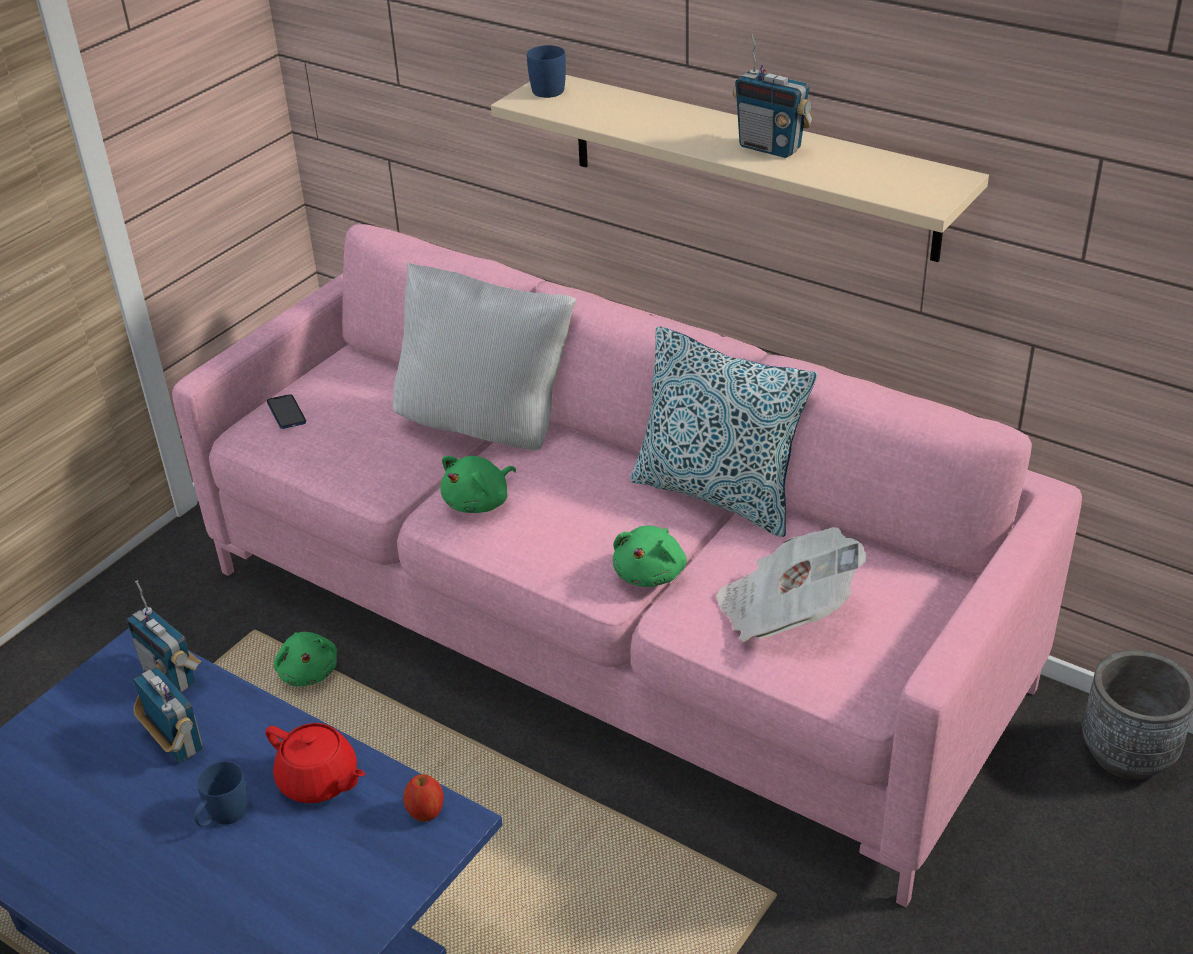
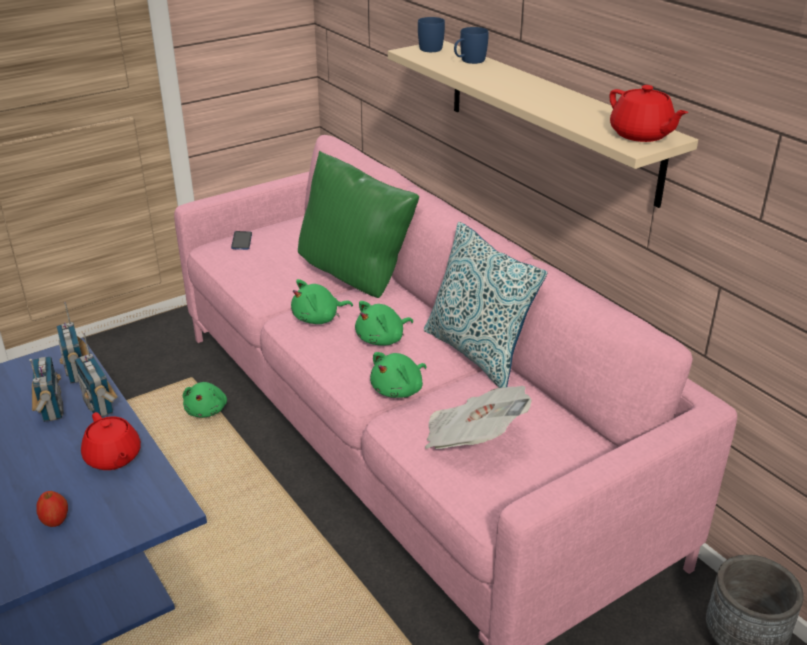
camera: 20 degrees right, 5 degrees down
(223, 816) = (44, 460): blue mug -> blue mug (469, 61)
(426, 812) = (161, 497): apple -> apple (55, 521)
(488, 427) = (357, 277): white pillow -> green pillow
(586, 509) = (382, 339): none -> green plush toy
(770, 147) = (548, 99): radio -> radio (100, 406)
(922, 182) = (641, 135): none -> red teapot

